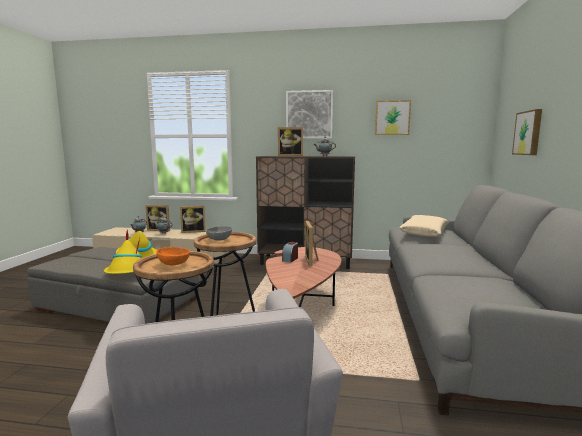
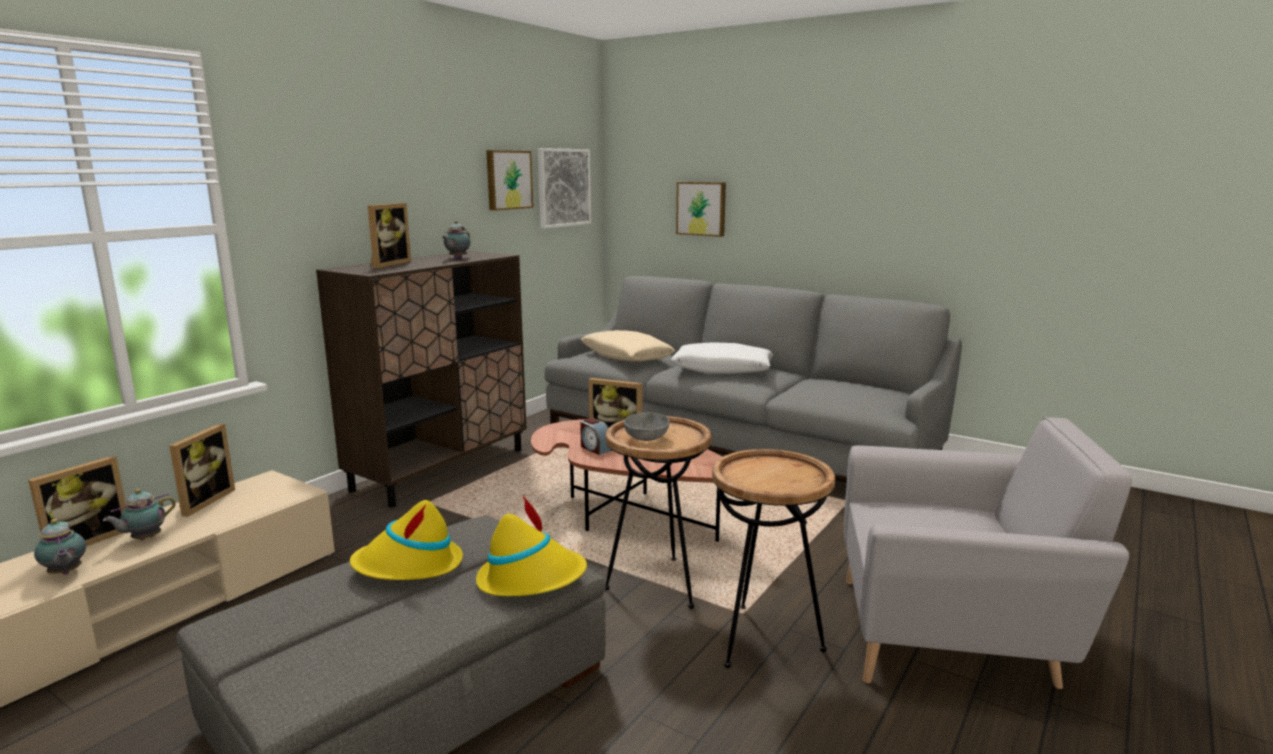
camera: 65 degrees left, 5 degrees up
(174, 264) = (774, 474): orange bowl -> none
(309, 115) = (390, 174): picture -> picture (563, 187)
(443, 251) = (722, 369): none -> white pillow

